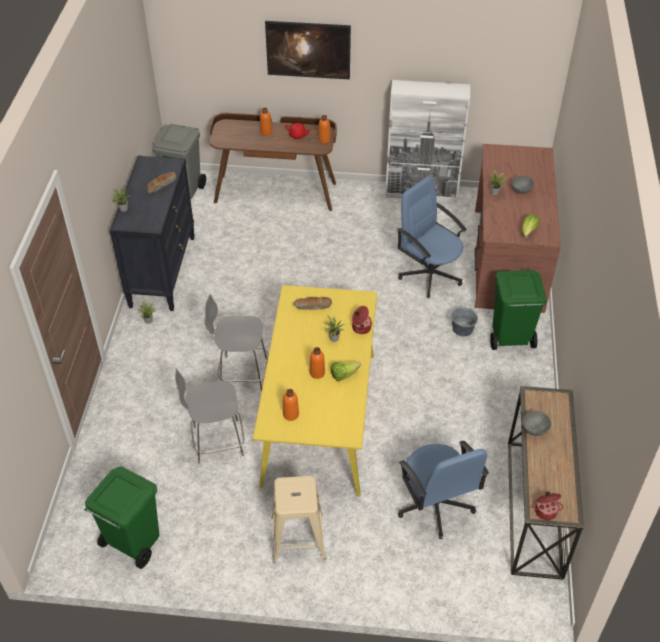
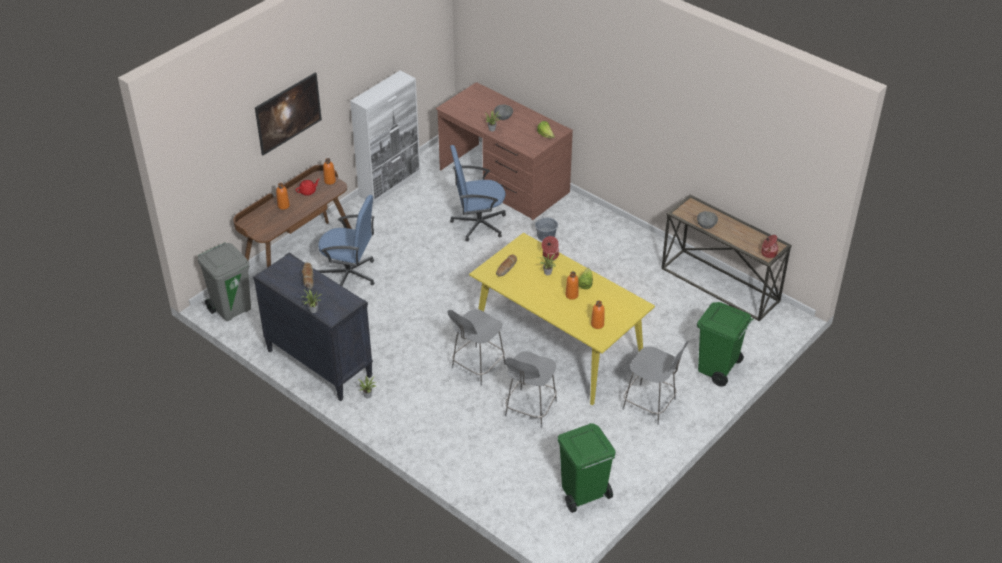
camera: 55 degrees left, 5 degrees down
(298, 537) = (651, 405): beige stool -> grey chair
(435, 505) = (681, 327): blue office chair -> blue office chair (349, 275)
(510, 338) = (576, 219): green trash can -> green trash can (717, 369)

